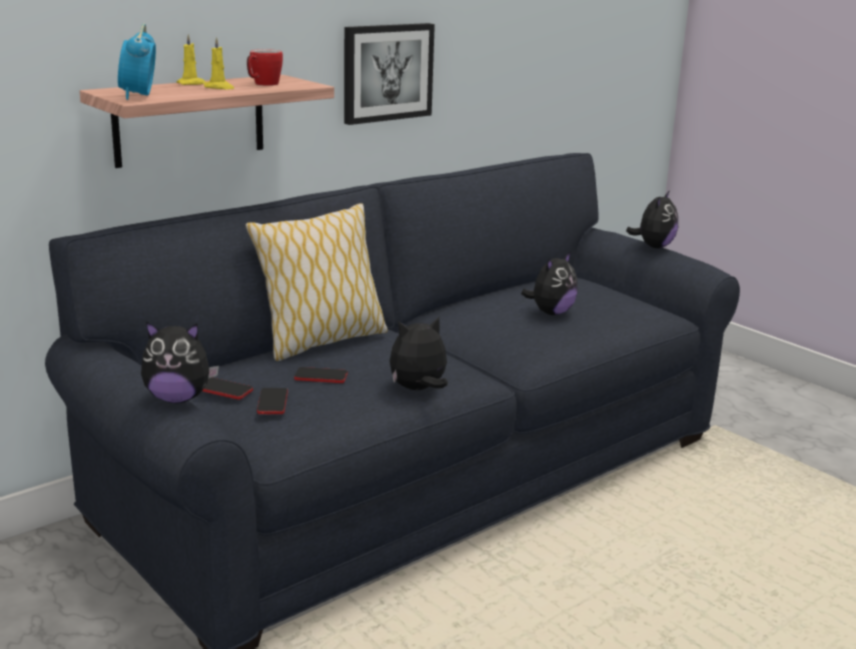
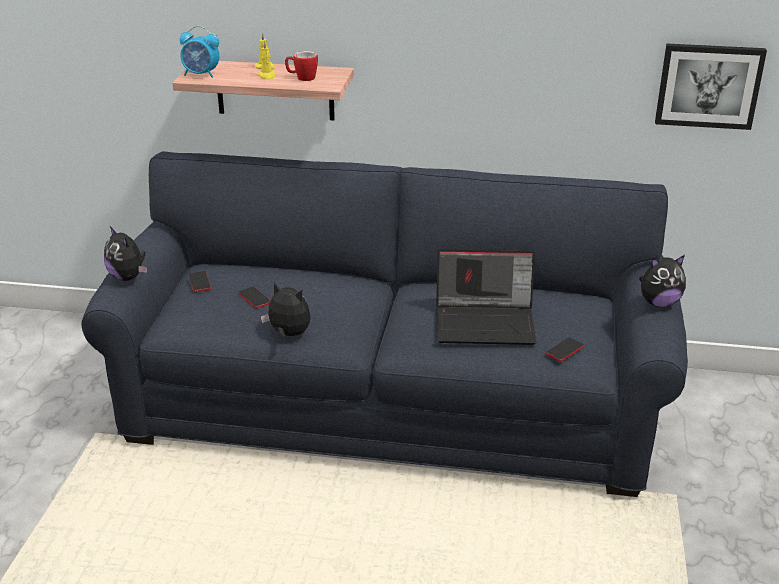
camera: 50 degrees right, 10 degrees up
(139, 96) = (201, 75): alarm clock -> alarm clock turned 120 degrees counterclockwise
(272, 402) = (202, 302): phone -> phone (564, 350)
(321, 341) = (306, 274): pillow -> none
(387, 72) = (456, 78): picture -> picture (708, 85)
(551, 313) = (486, 322): plush toy -> laptop

